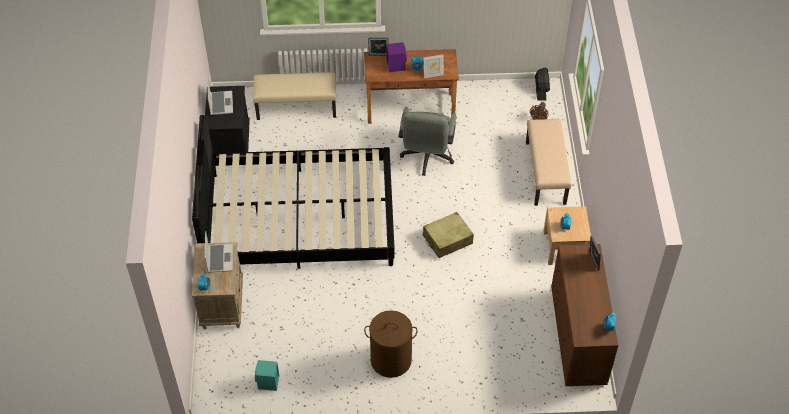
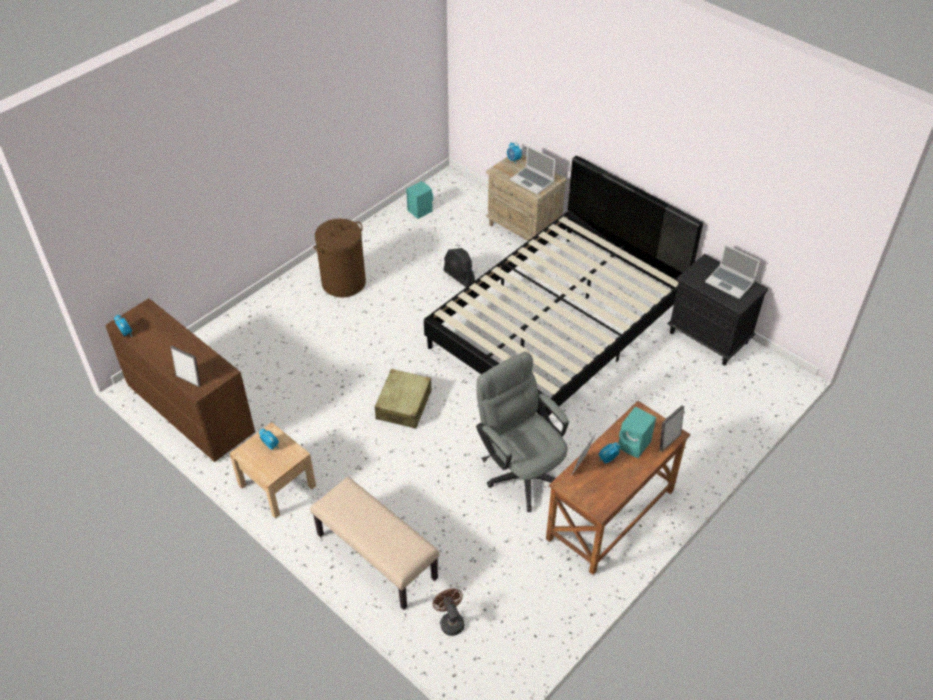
camera: 135 degrees right, 5 degrees down
(297, 107) = (715, 419): beige bench -> none
(396, 65) = (635, 445): purple speaker -> turquoise speaker
(541, 90) = (495, 675): black fan -> black fan (459, 276)

